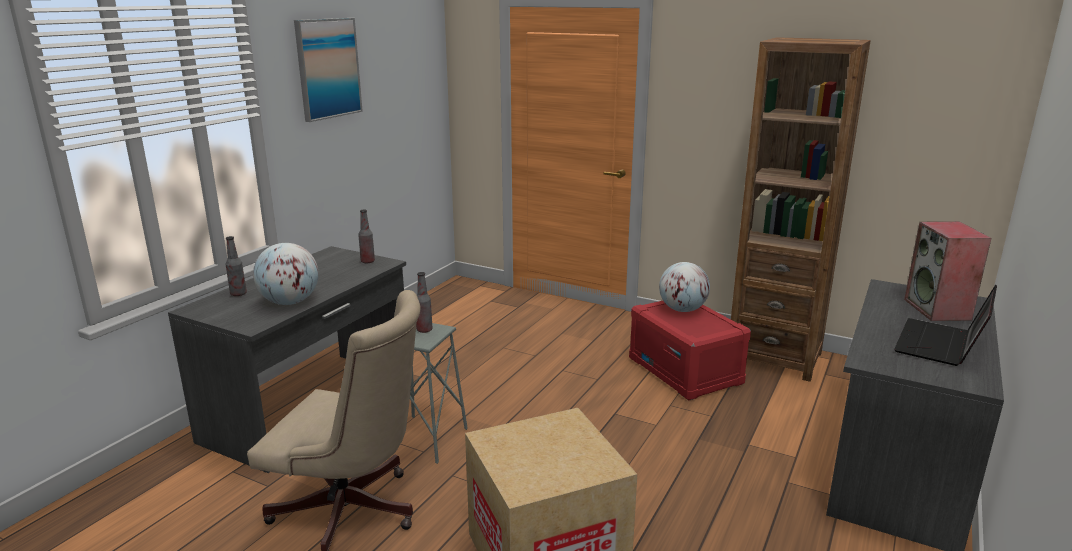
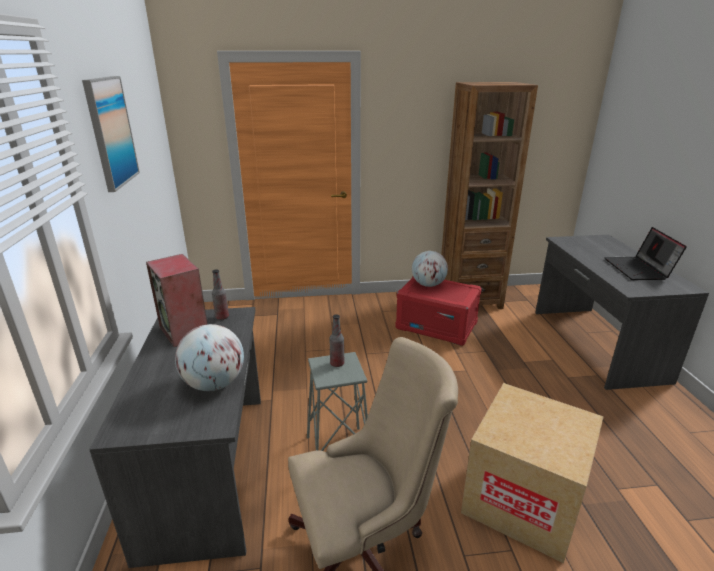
camera: 35 degrees left, 5 degrees up
(238, 294) = (143, 395): bottle -> none
(938, 310) = (602, 248): speaker -> speaker (185, 331)

